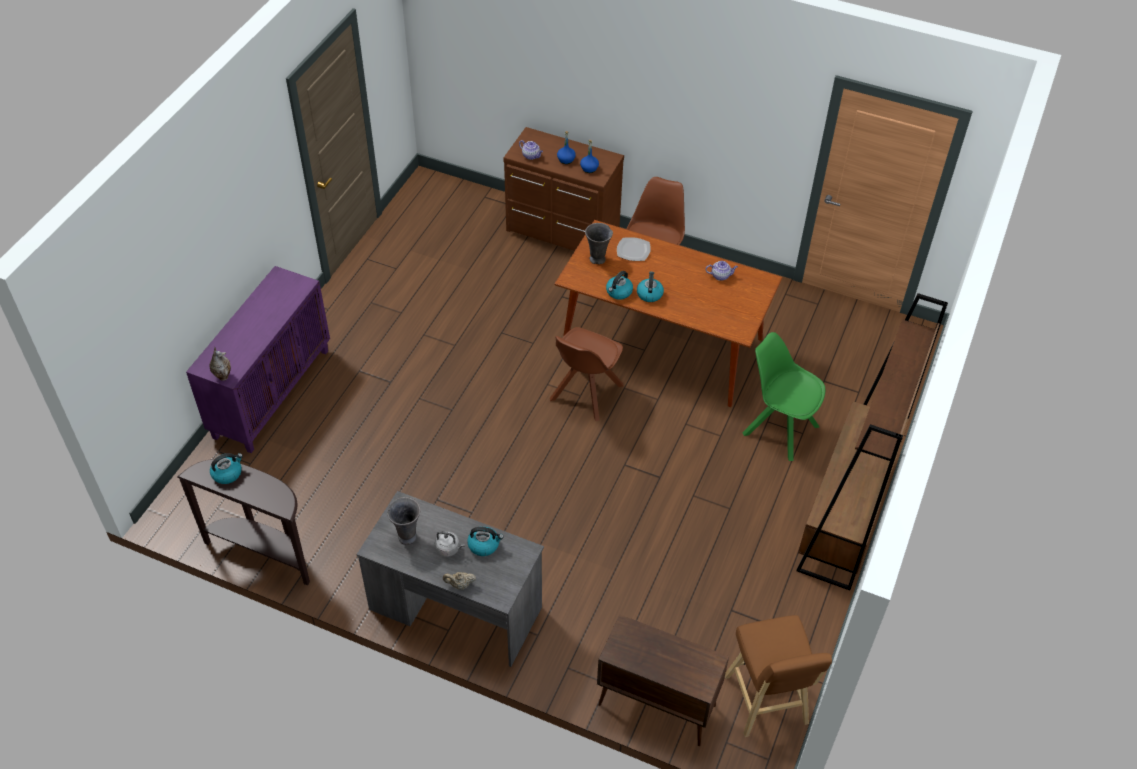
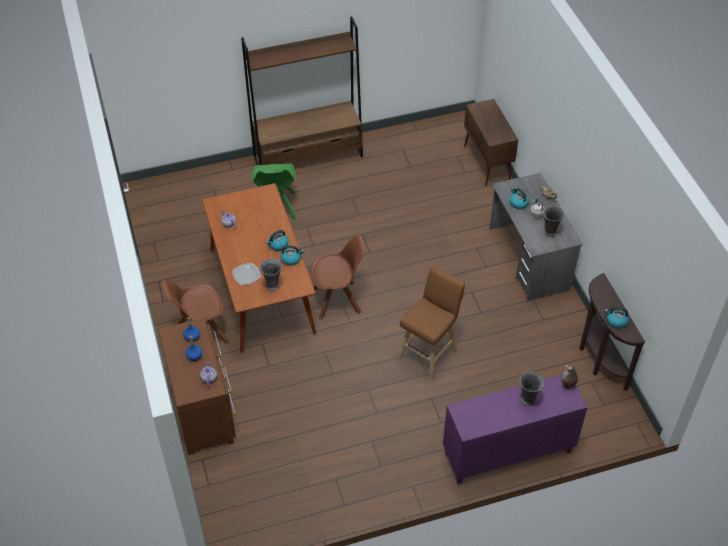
camera: 130 degrees left, 0 degrees up
(248, 336) = (528, 400): none -> grey vase
(766, 703) = (443, 132): brown stool -> brown stool (429, 352)

